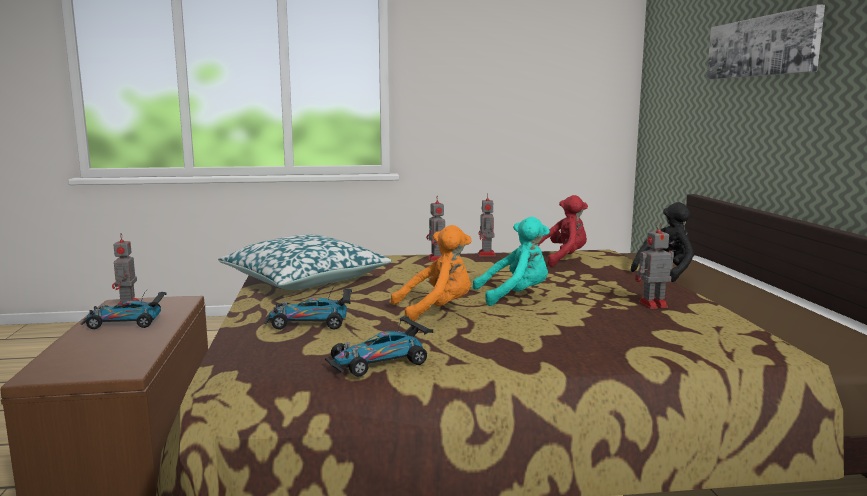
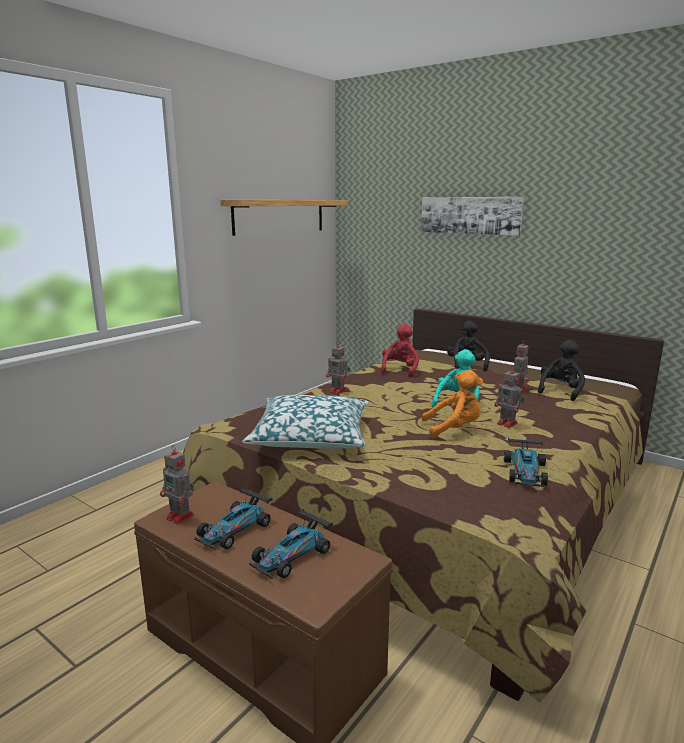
camera: 45 degrees left, 5 degrees up
(311, 322) = (421, 465): toy car -> toy car (292, 555)
(437, 311) = (454, 429): orange plush toy -> orange plush toy turned 60 degrees clockwise
(486, 255) = (353, 378): toy robot -> toy robot (508, 424)
(535, 65) = (280, 216): none -> shelf
(715, 322) = (560, 391): none -> black plush toy

